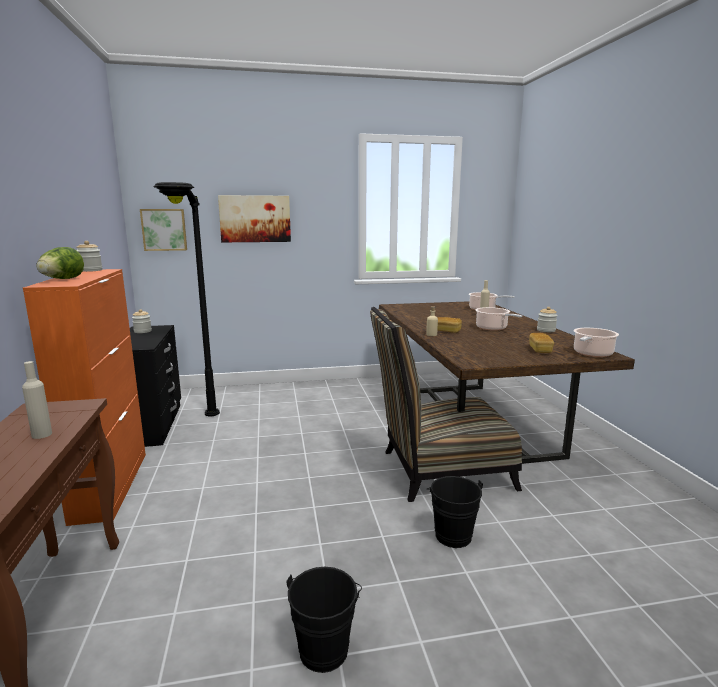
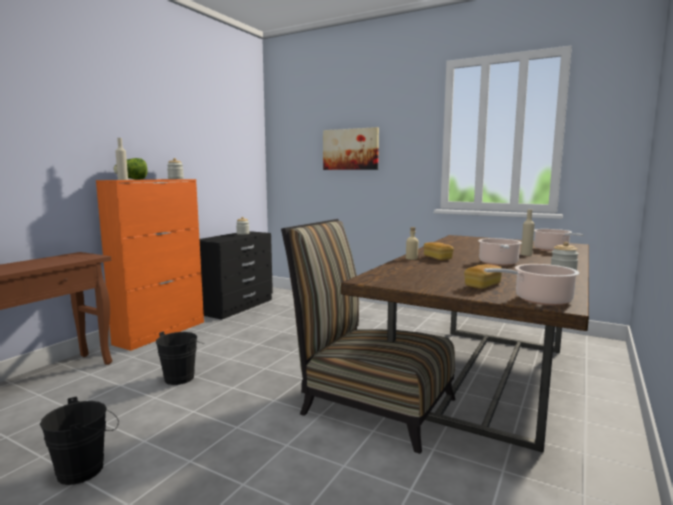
camera: 40 degrees right, 5 degrees down
(42, 434) = (43, 263): beige bottle -> beige bottle (123, 179)
(164, 229) = (287, 159): picture -> none
(202, 433) = (253, 319): black floor lamp -> none
(451, 533) = (287, 452): black bucket -> black bucket (182, 377)

